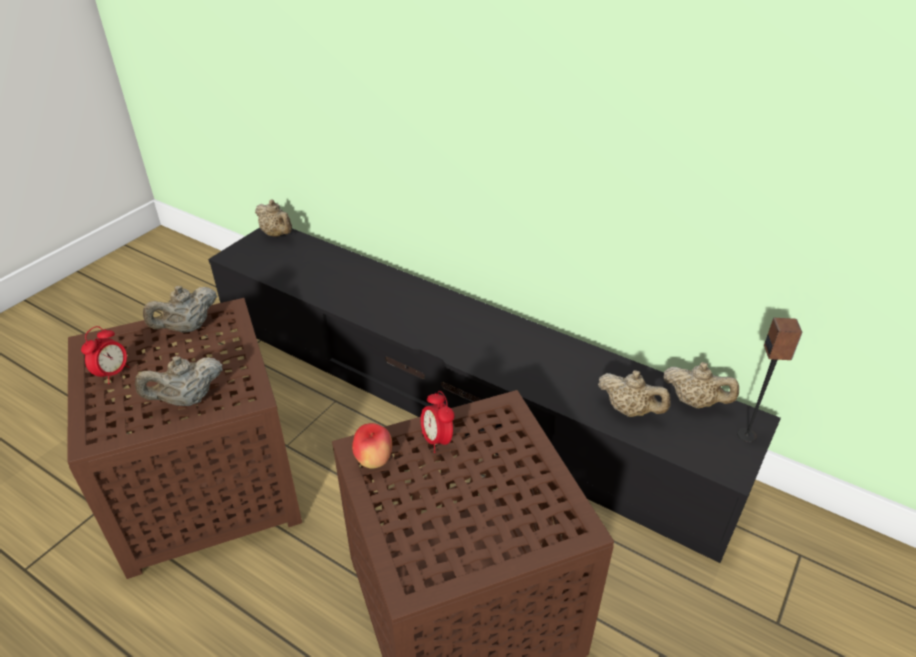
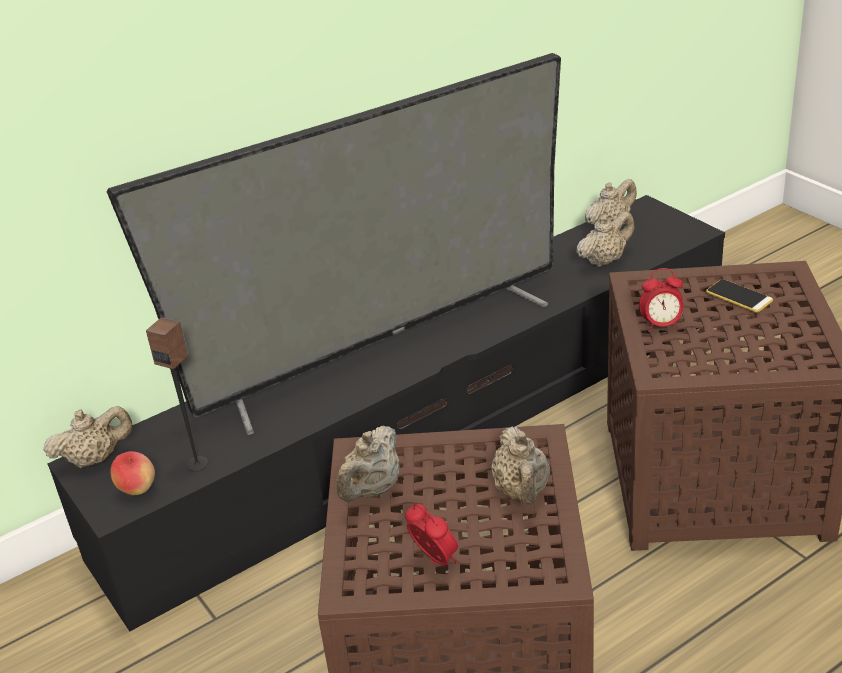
camera: 65 degrees left, 5 degrees down
(187, 328) = (372, 490): beige teapot -> beige teapot turned 45 degrees clockwise
(374, 461) = (676, 365): apple -> apple (137, 490)
(432, 313) = (383, 348): none -> television
(511, 491) = (739, 296): none -> phone
(747, 435) = (660, 214): speaker -> speaker (197, 464)

